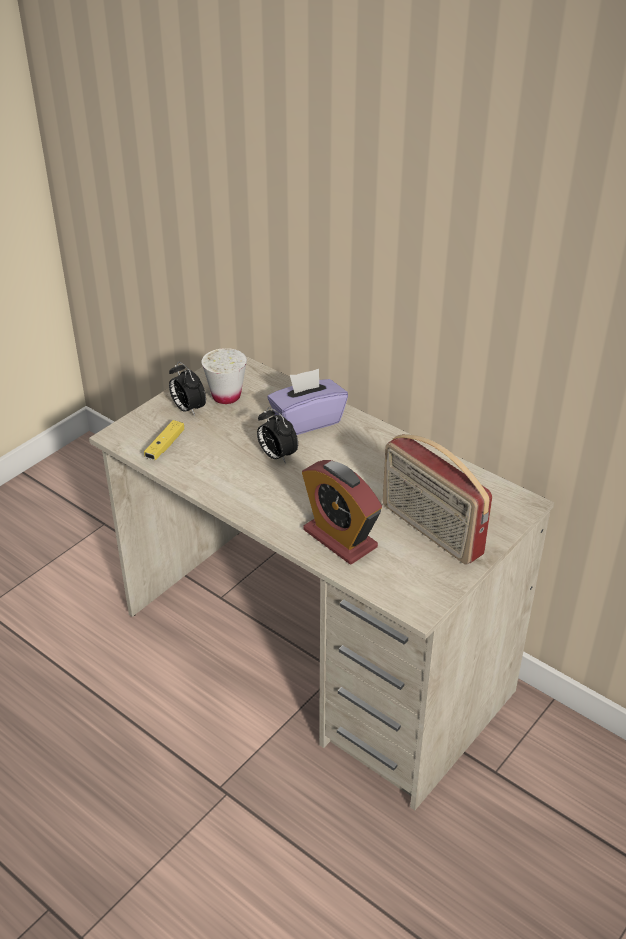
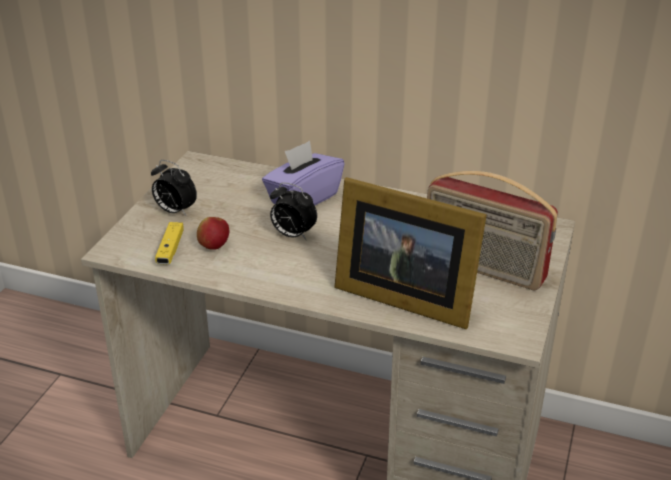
camera: 20 degrees left, 5 degrees down
(203, 451) = (214, 246): none -> apple
(226, 396) = (208, 192): white cup -> none
(340, 538) = (402, 295): alarm clock -> picture frame

